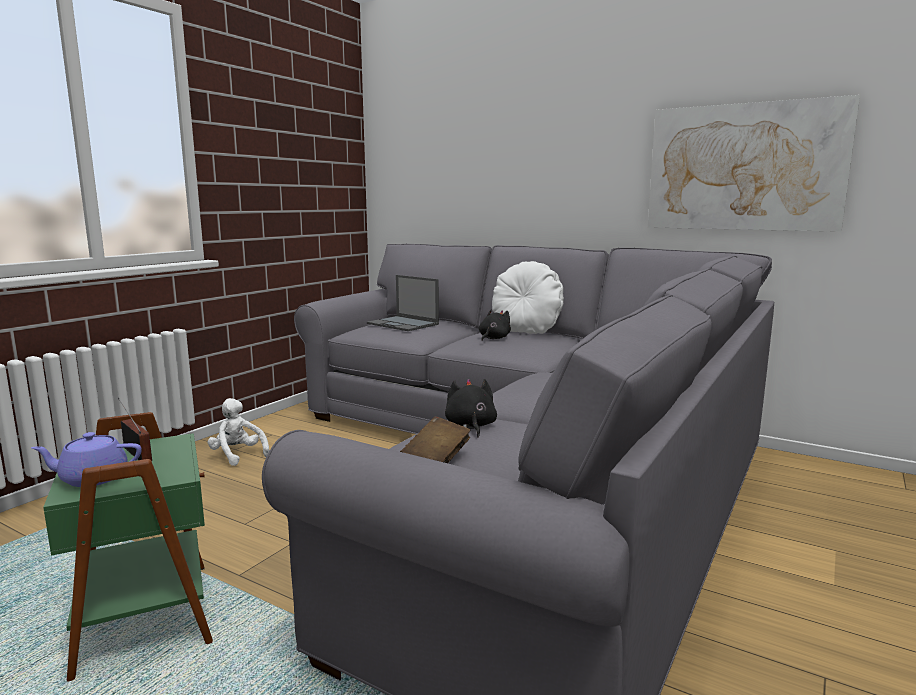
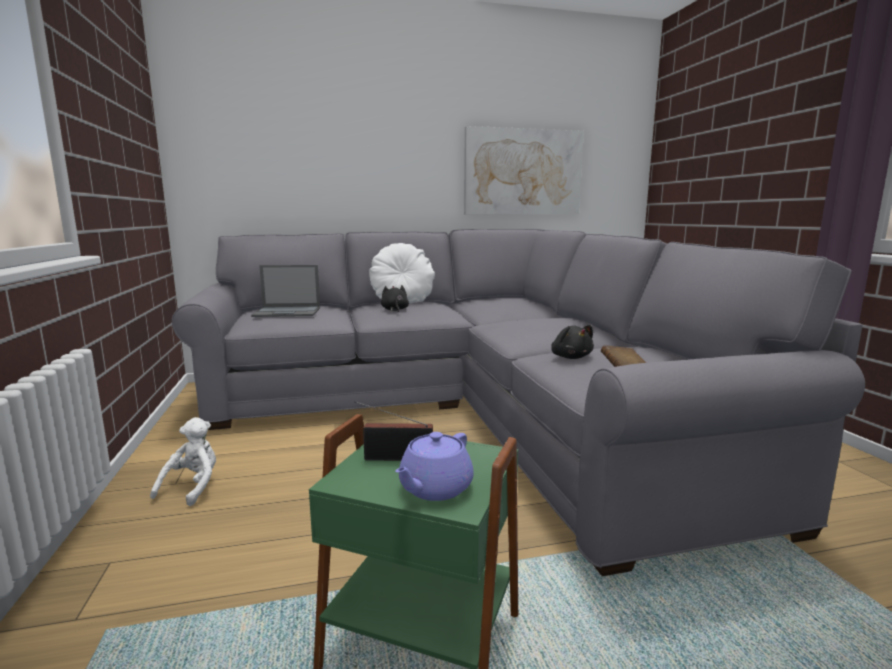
camera: 45 degrees left, 0 degrees up
(238, 455) = (193, 487): white plush toy -> white plush toy turned 105 degrees clockwise
(470, 427) = (570, 357): black plush toy -> black plush toy turned 150 degrees counterclockwise

